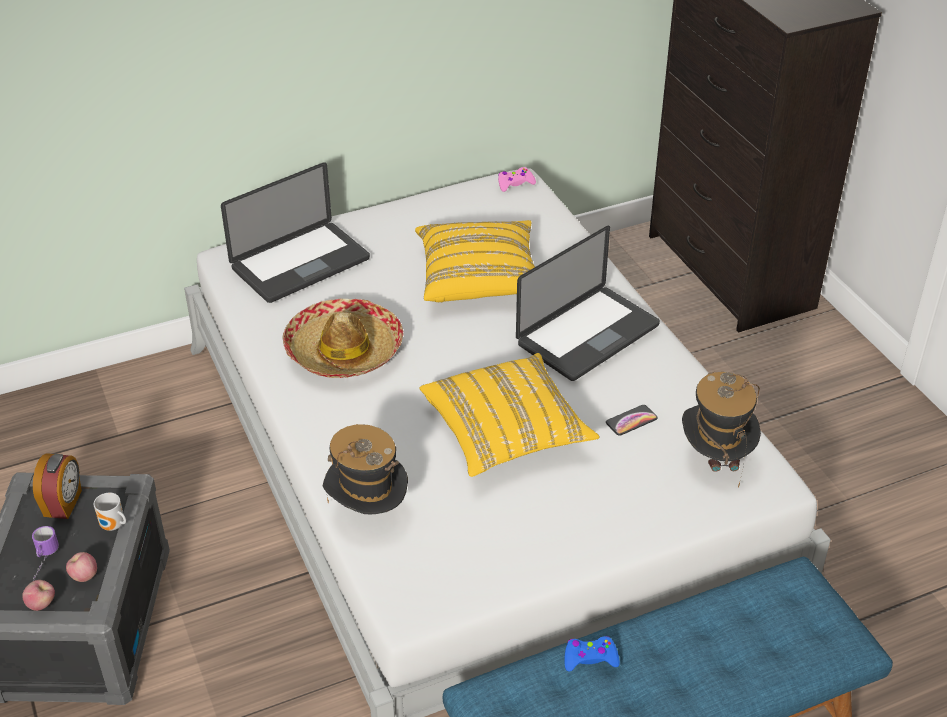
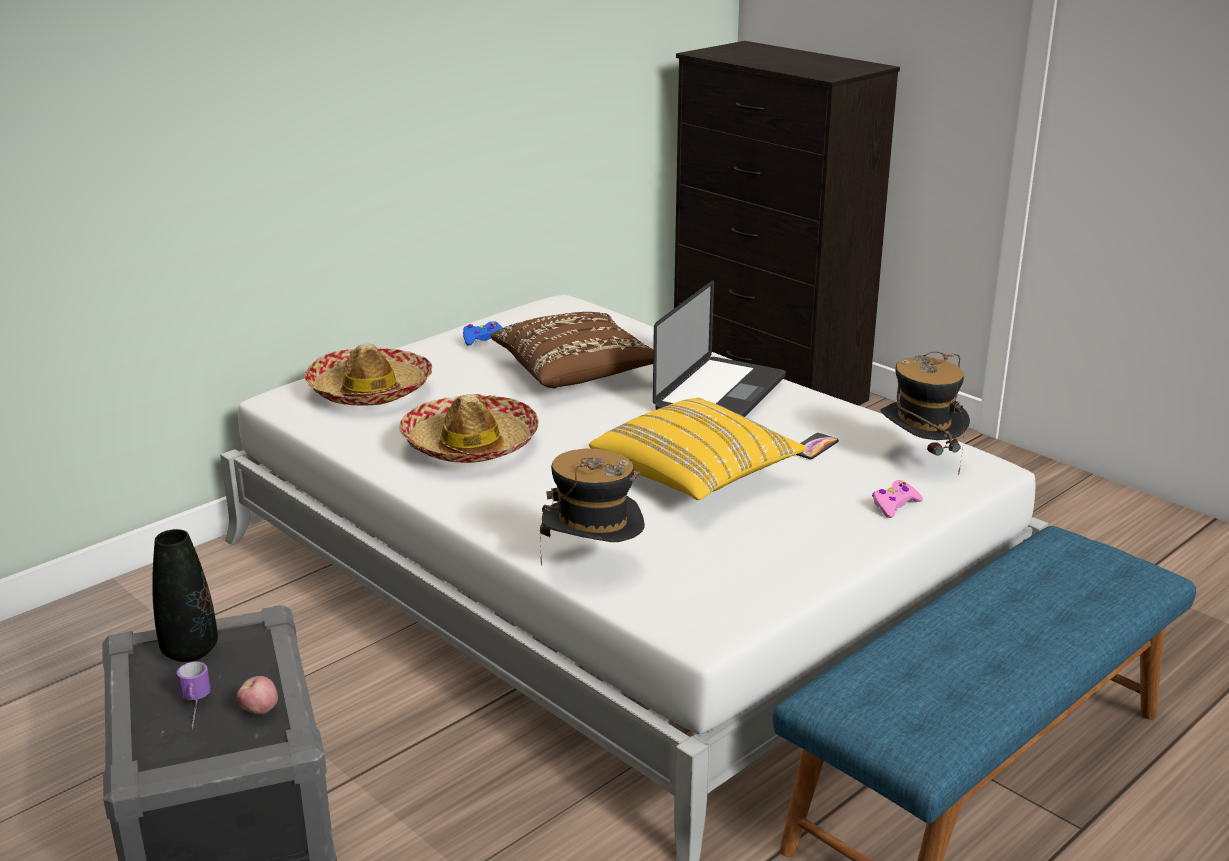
camera: 20 degrees left, 15 degrees down
(42, 604) = (218, 748): apple -> none
(64, 503) = (190, 651): alarm clock -> black vase
(113, 527) = (269, 658): mug -> none
(300, 264) = (370, 390): laptop -> hat
(479, 279) = (576, 372): yellow pillow -> brown pillow
(515, 183) = (561, 302): pink game controller -> pink game controller (894, 505)
(590, 658) = (916, 638): blue game controller -> blue game controller (483, 339)

